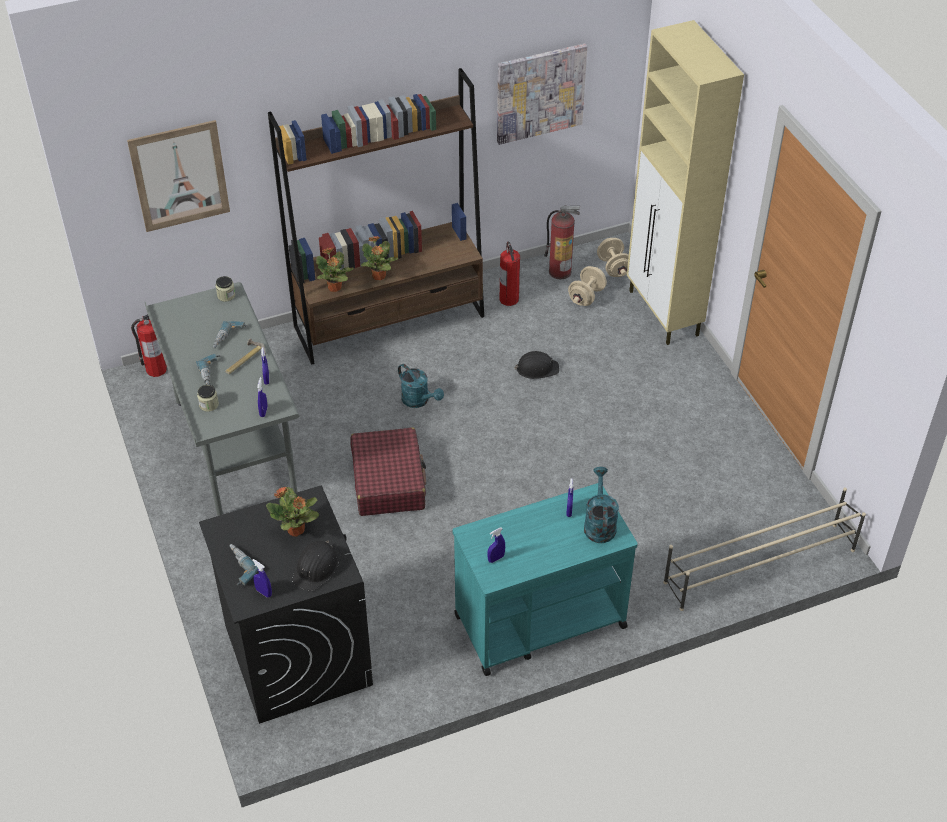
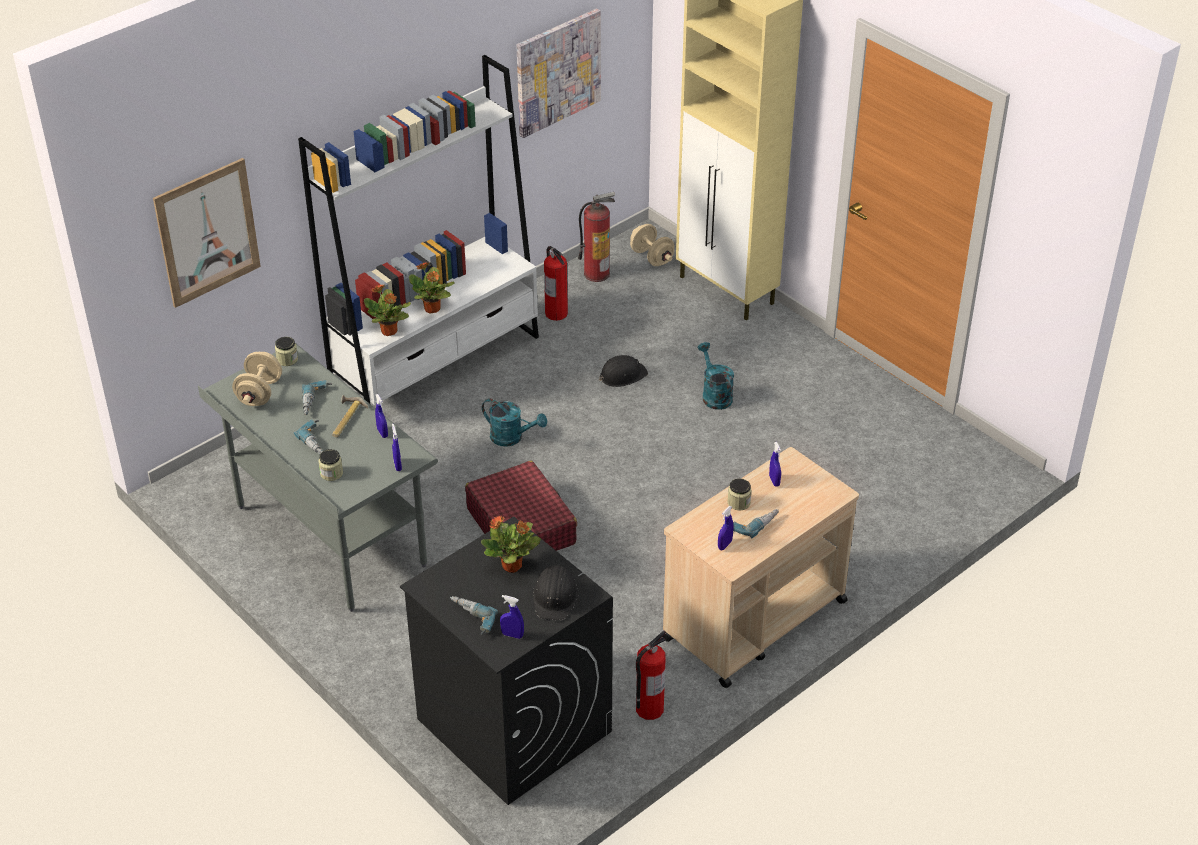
camera: 20 degrees left, 5 degrees down
(156, 369) = (192, 478): fire extinguisher -> fire extinguisher (649, 709)
(390, 321) = (437, 365): brown bookcase -> white bookcase
(528, 522) = (739, 503): none -> jar
(530, 545) = (753, 523): none -> power drill
(538, 621) = (753, 620): turquoise cart -> beige cart
(586, 296) = (637, 292): beige dumbbell -> beige dumbbell (259, 393)
(599, 523) = (811, 485): turquoise watering can -> turquoise watering can (714, 395)
(758, 566) = (946, 508): beige shoe rack -> none

